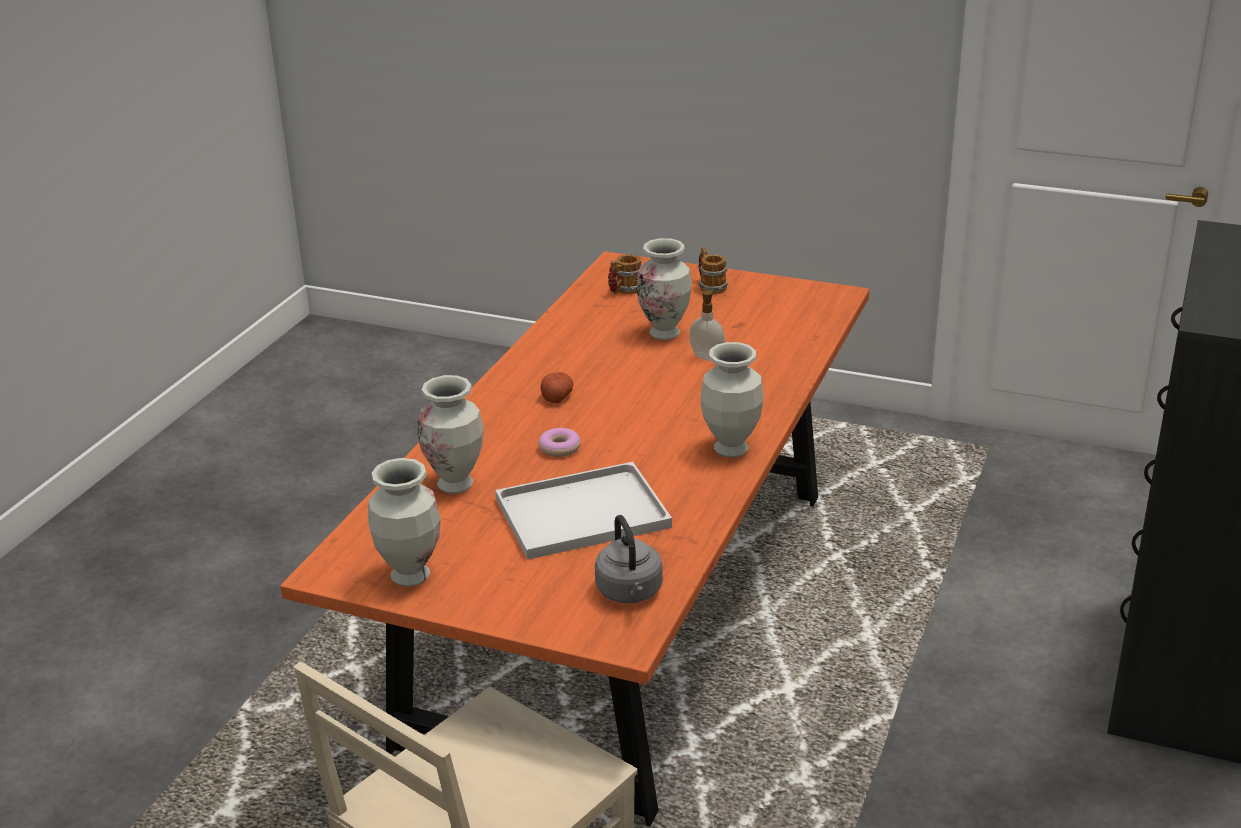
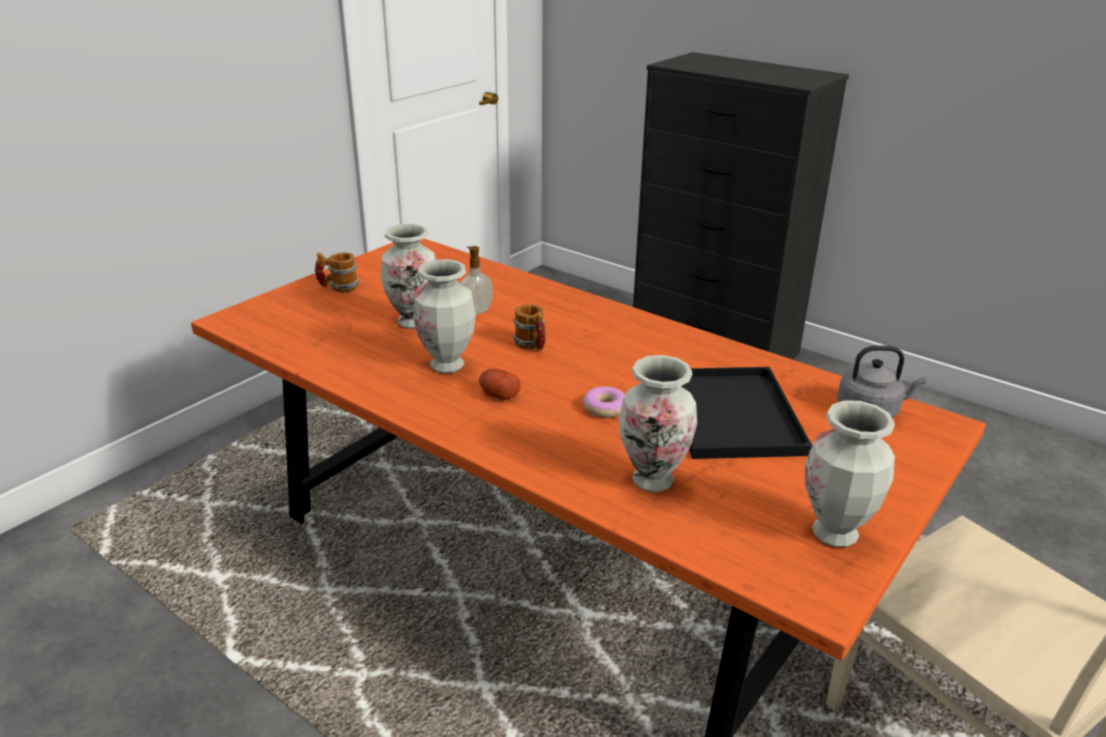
camera: 75 degrees left, 0 degrees up
(585, 511) = (730, 412): white tray -> black tray
(624, 291) = (299, 325): mug -> mug (532, 345)
(731, 449) = (648, 330): vase -> vase (447, 366)

